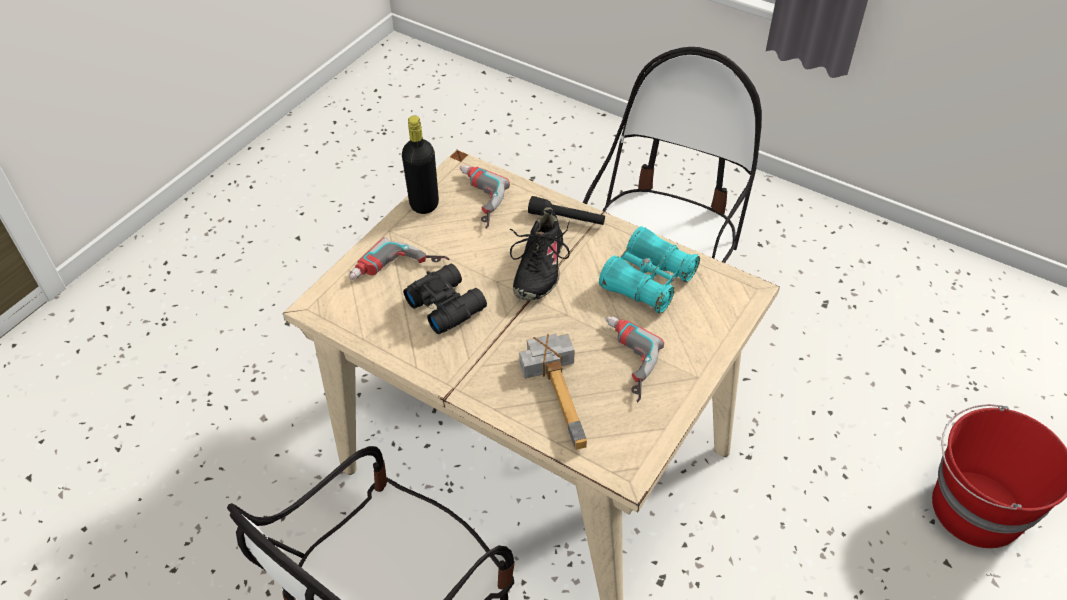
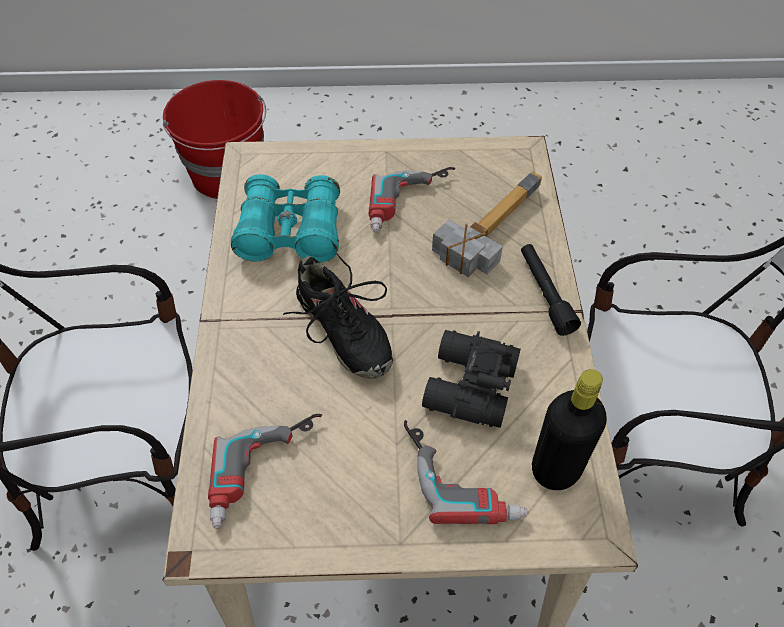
camera: 125 degrees left, 5 degrees up
(424, 204) = (318, 534): black bottle -> black bottle (555, 469)
(538, 268) = (342, 332): black shoe -> black shoe turned 75 degrees clockwise
(566, 218) = (238, 349): black flashlight -> black flashlight (545, 294)

